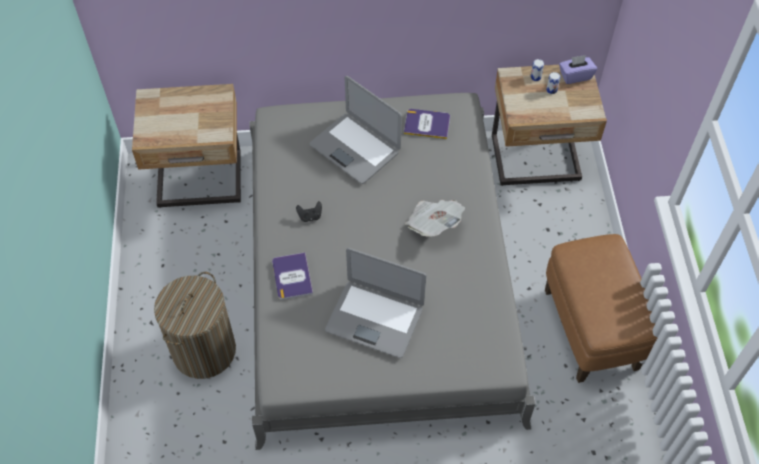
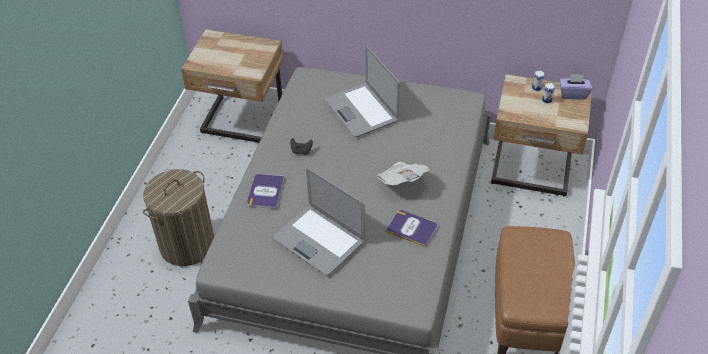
camera: 20 degrees right, 10 degrees down
(427, 124) = (430, 106): book -> book (412, 228)

